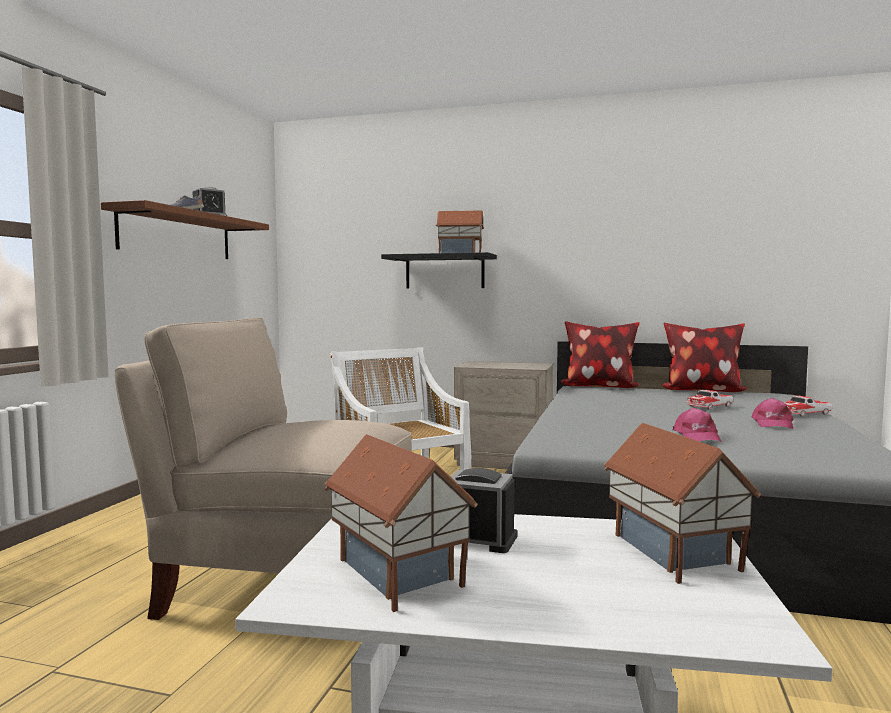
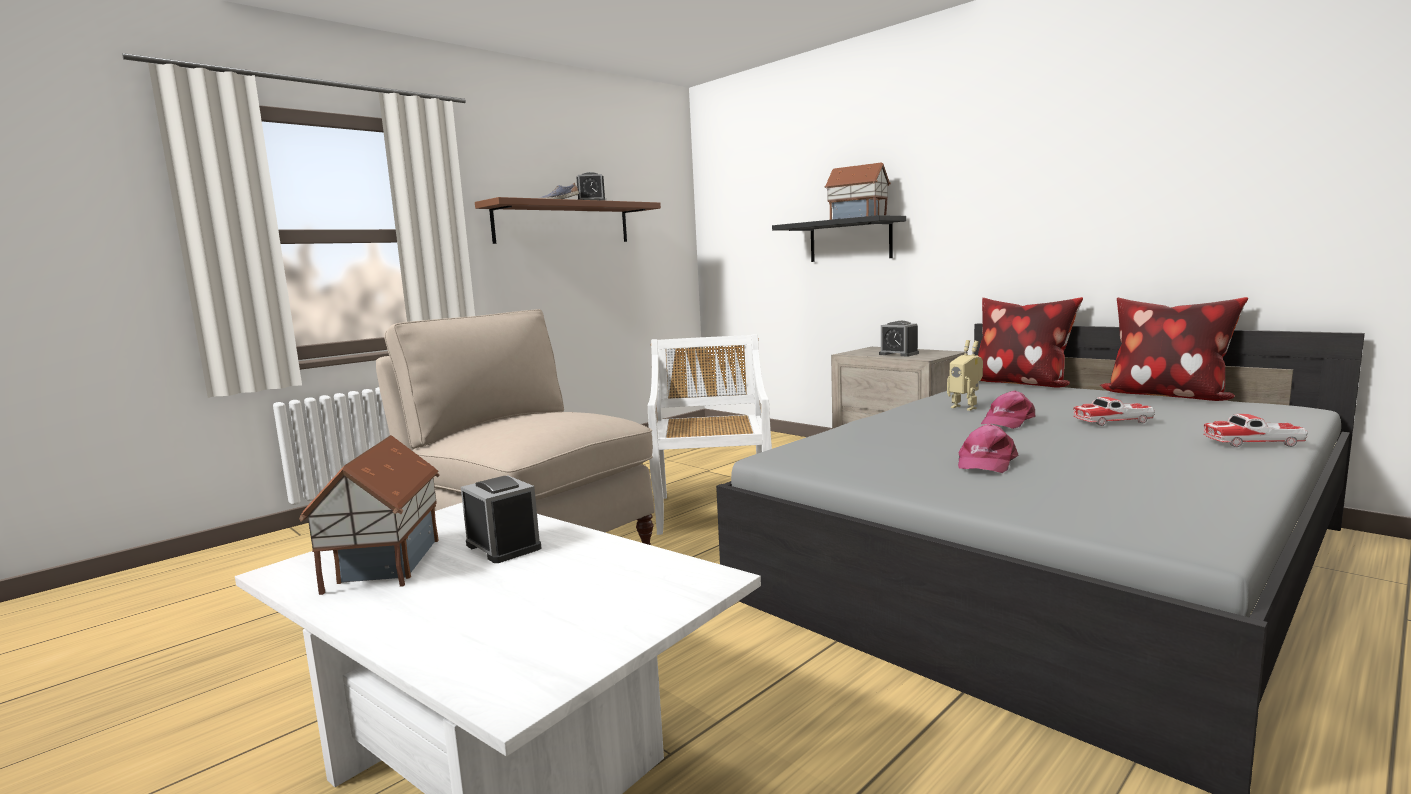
camera: 30 degrees right, 5 degrees up
(508, 365) = (898, 354): none -> alarm clock
(601, 403) = (966, 407): none -> toy robot
(671, 553) = (631, 594): toy house -> none
(772, 424) = (1153, 454): pink cap -> pink cap (1007, 421)

